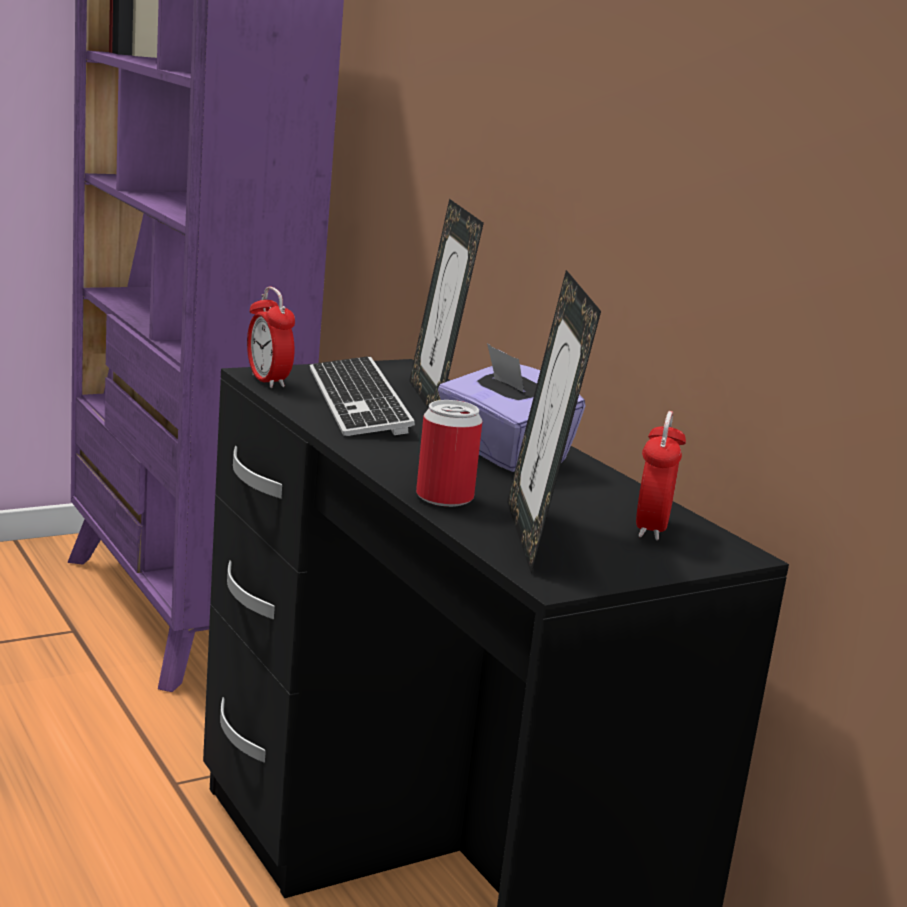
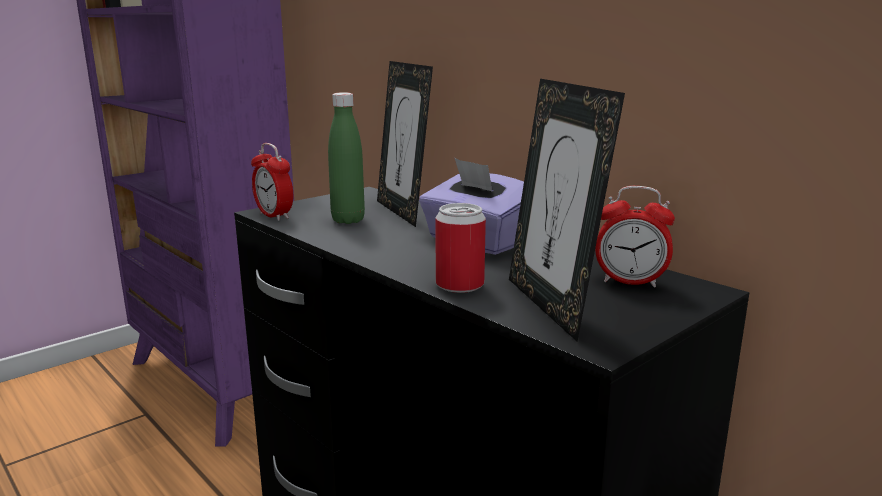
camera: 10 degrees left, 0 degrees up
(357, 401) = (348, 220): keyboard -> green bottle
(651, 529) = (630, 282): alarm clock -> alarm clock turned 75 degrees counterclockwise

